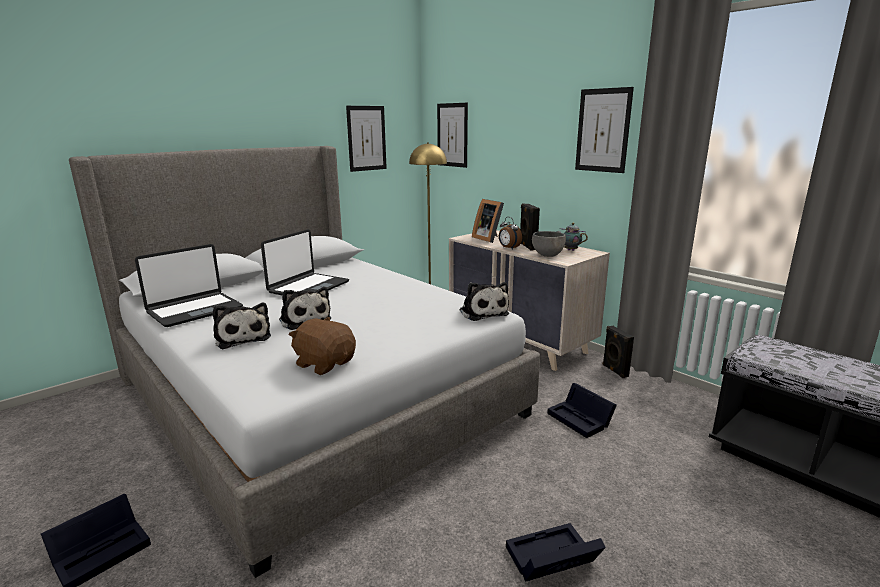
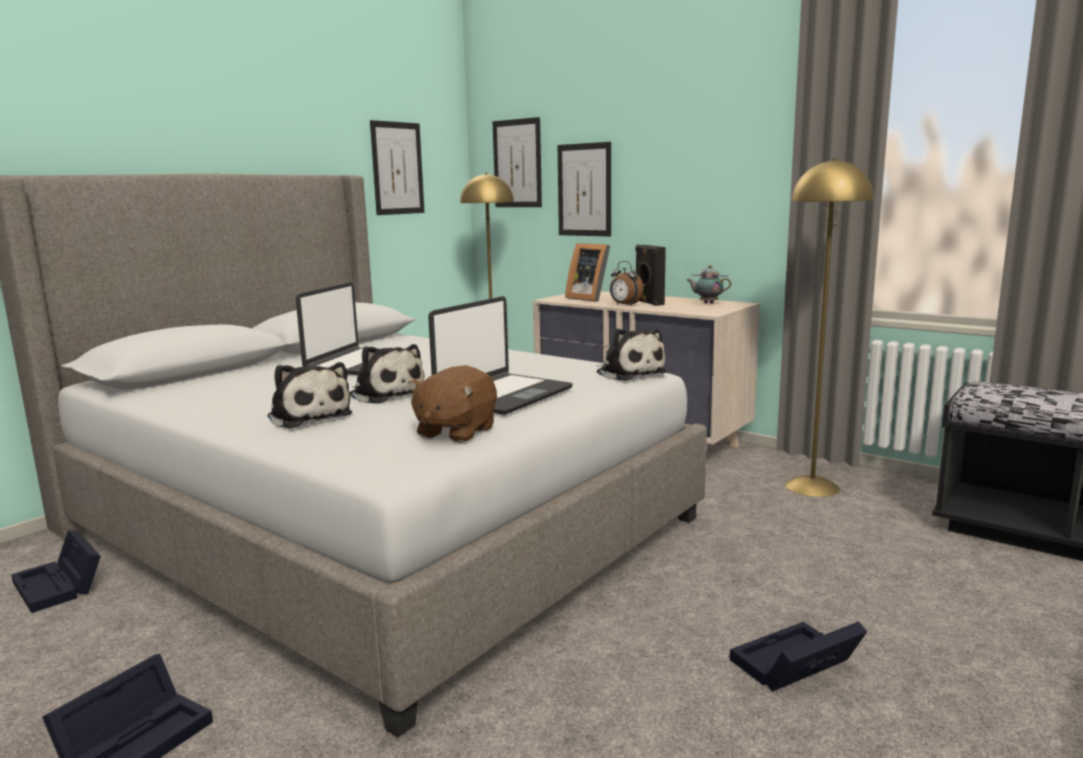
camera: 10 degrees left, 5 degrees down
(194, 310) = (206, 395): laptop -> laptop (503, 395)
(325, 363) = (455, 432): brown plush toy -> brown plush toy turned 90 degrees counterclockwise
(548, 255) = (683, 308): grey bowl -> none
(581, 419) = (763, 516): black storage box -> black storage box (60, 586)
(603, 130) = (740, 142): picture -> picture (584, 190)
(614, 371) = (781, 462): black speaker -> none
(629, 396) = (812, 486): none -> yellow floor lamp

